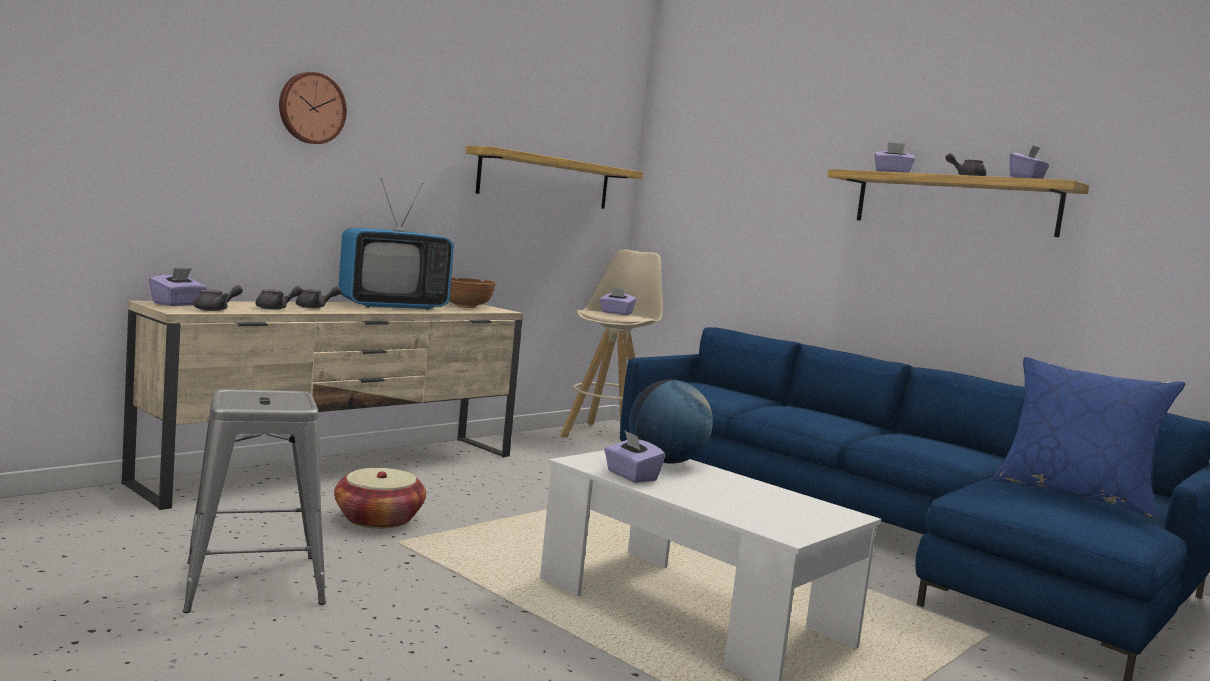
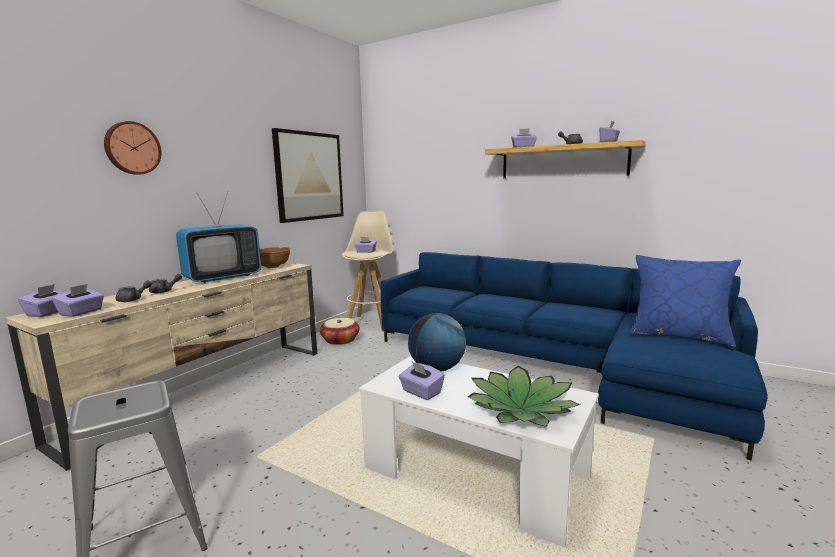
camera: 10 degrees left, 5 degrees up
(216, 309) = (81, 312): grey teapot -> purple tissue box
(378, 519) = (239, 435): basket -> basket (340, 340)
(545, 180) = (309, 176): shelf -> picture
(758, 510) = (521, 409): none -> potted plant

